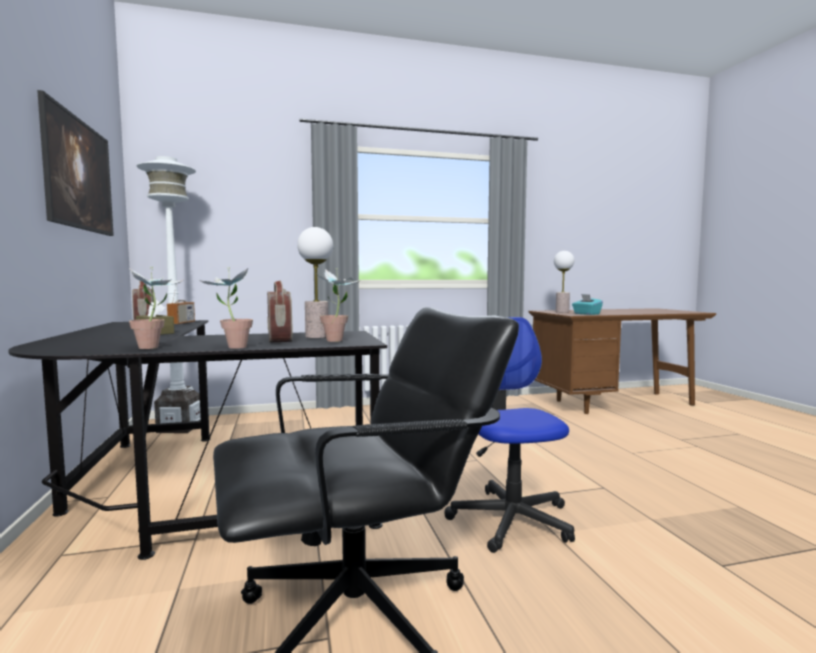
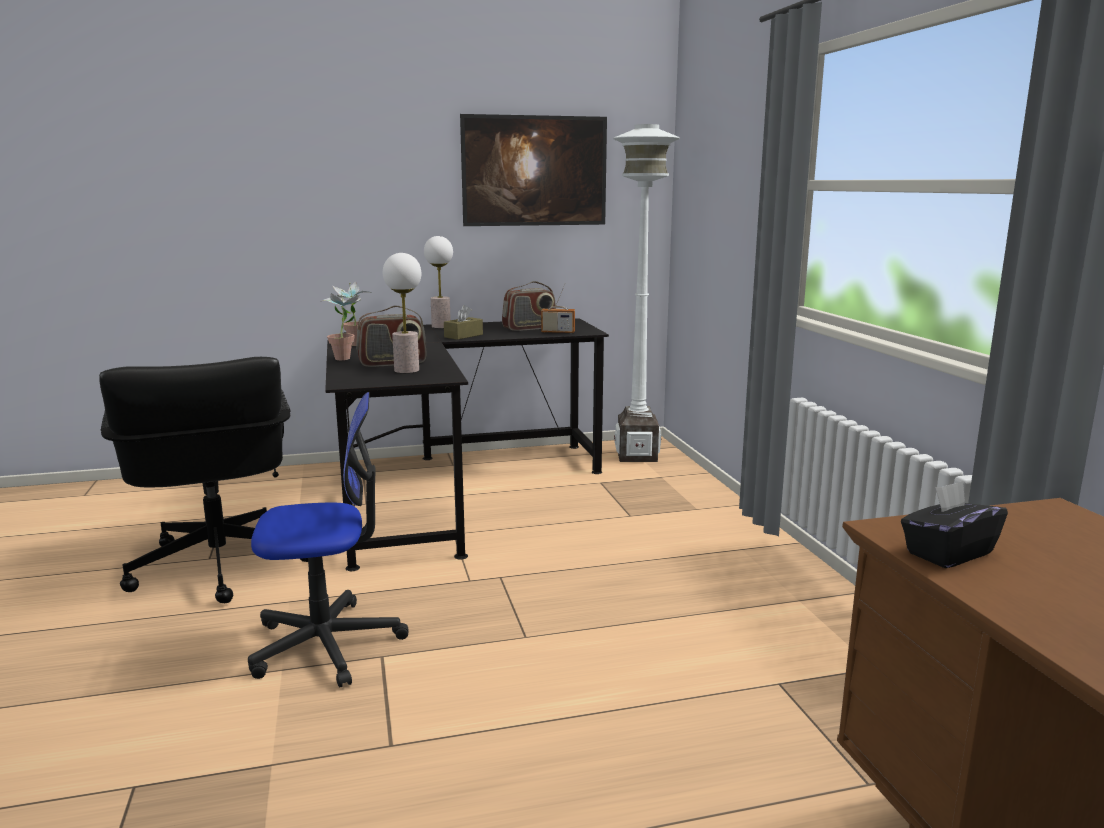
camera: 90 degrees right, 10 degrees up
(337, 341) = (363, 376): potted plant -> none
(562, 312) = (1013, 530): table lamp -> table lamp (441, 326)
(586, 314) = (948, 553): turquoise tissue box -> black tissue box

